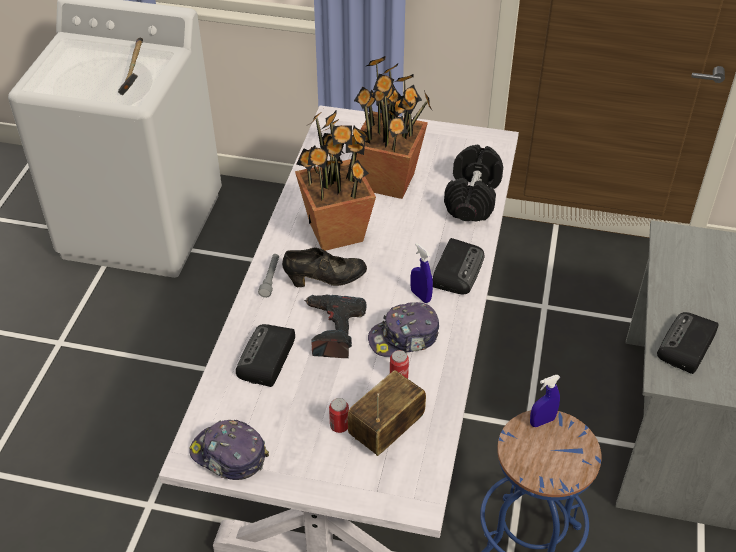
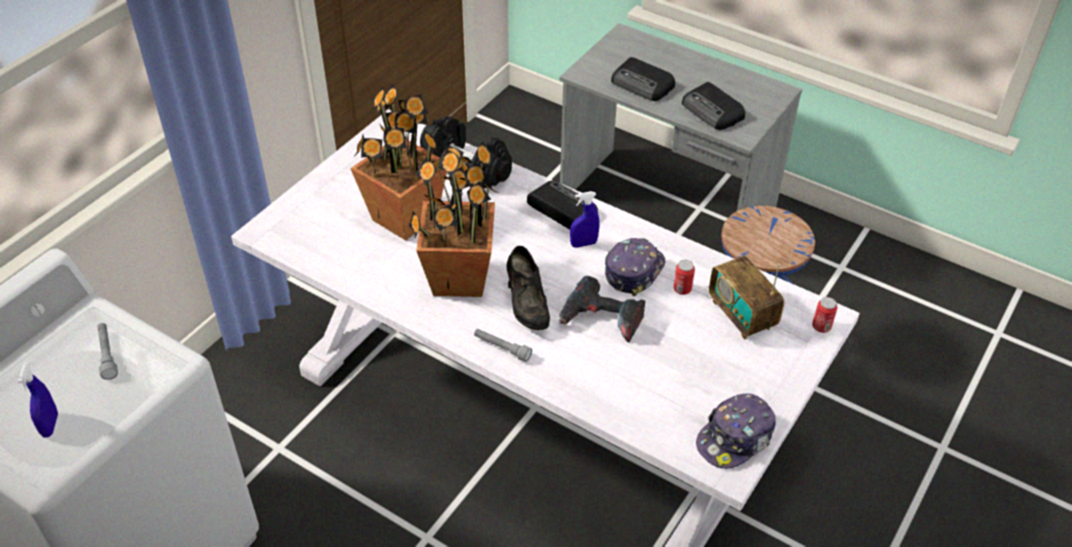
camera: 70 degrees left, 0 degrees up
(134, 73) = (107, 355): hammer -> grey flashlight
(266, 359) = (618, 379): radio -> radio (643, 85)
(325, 280) = (527, 305): black shoe -> black shoe turned 150 degrees clockwise
(339, 426) = (726, 346): can -> can (821, 326)
(404, 338) = (633, 271): cap -> cap turned 150 degrees counterclockwise
(542, 421) = (737, 230): blue spray bottle -> blue spray bottle (50, 425)

